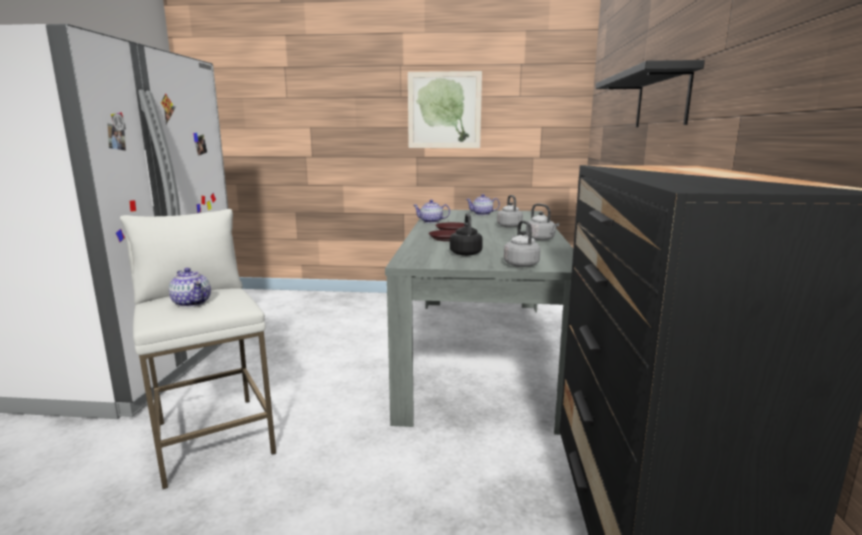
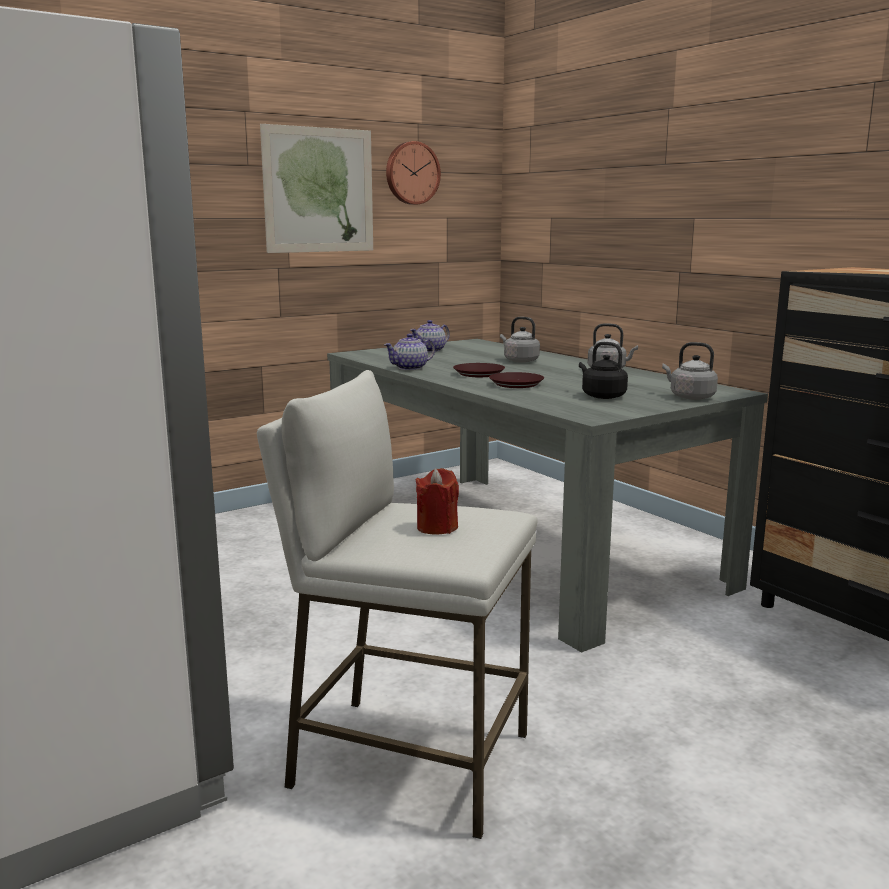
camera: 40 degrees left, 0 degrees up
(192, 302) = (437, 527): teapot -> red candle
(513, 97) = (411, 173): none -> wall clock
(661, 100) = (735, 193): black shelf -> none

